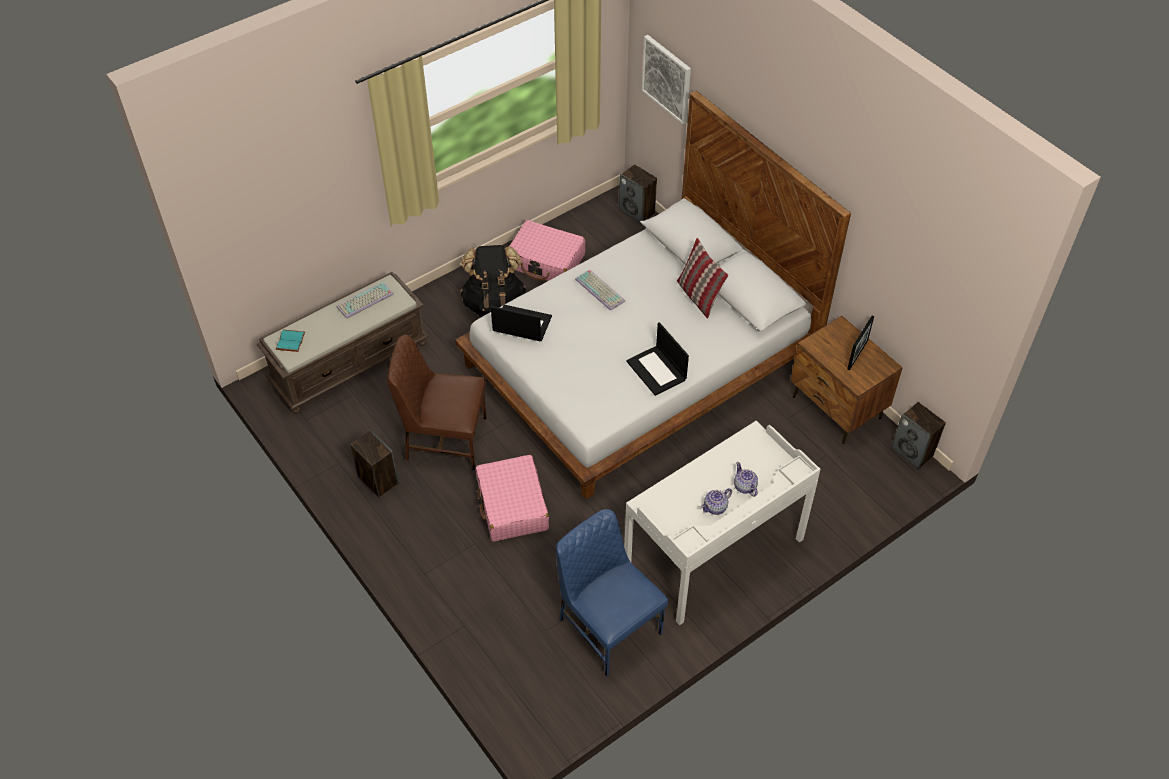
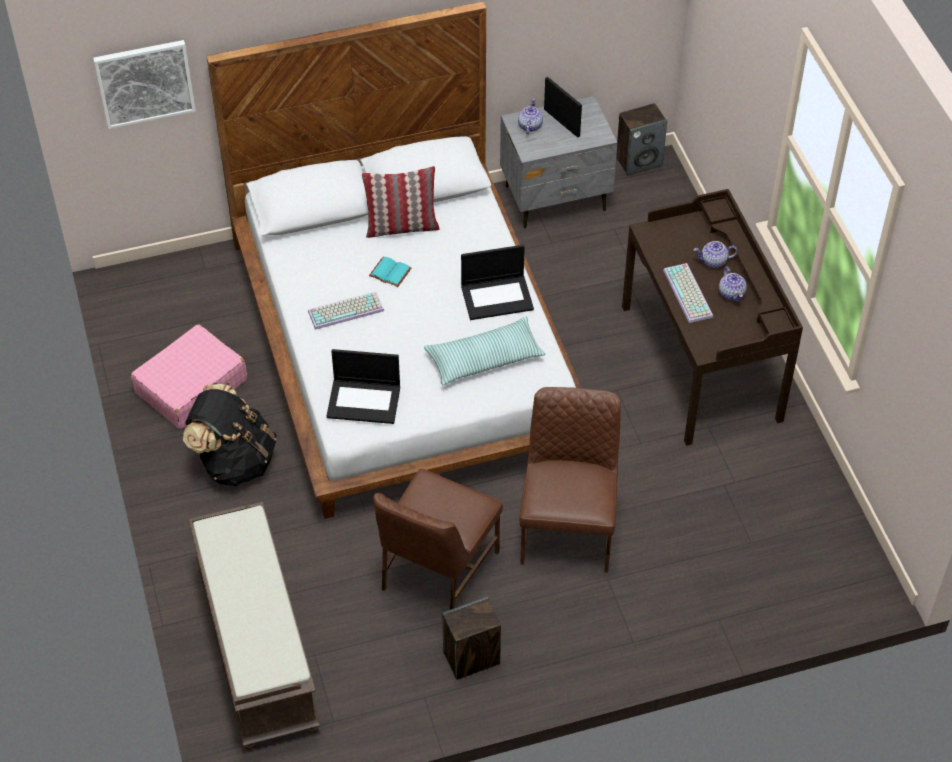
camera: 70 degrees left, 0 degrees up
(290, 341) = (259, 663): turquoise book -> turquoise book (389, 273)
(365, 301) = (230, 561): keyboard -> keyboard (689, 294)
(512, 506) = (568, 528): pink suitcase -> brown chair
(521, 324) = (364, 401): laptop -> laptop turned 120 degrees counterclockwise
(593, 380) = (484, 359): none -> pillow
(608, 626) = (763, 483): blue chair -> none
(637, 211) = (158, 271): speaker -> none
(714, 551) = (702, 362): white desk -> brown desk
(836, 408) = (556, 198): brown nightstand -> grey nightstand
(840, 336) = (529, 126): none -> teapot

